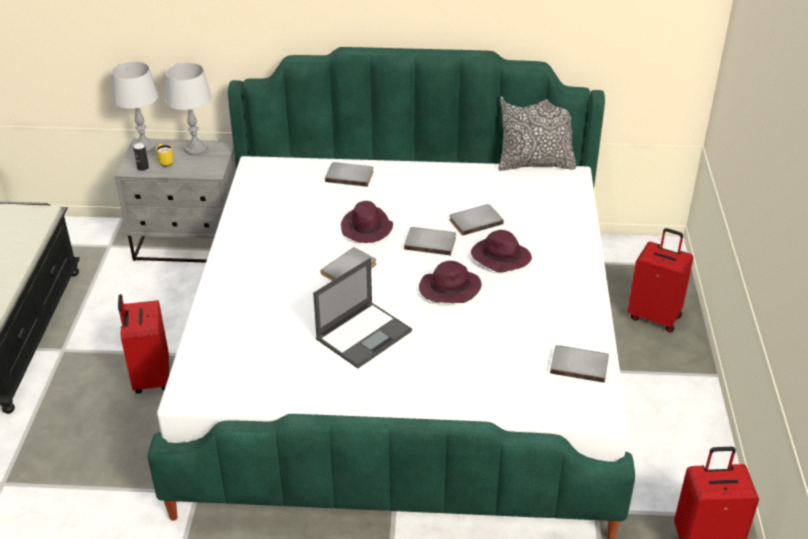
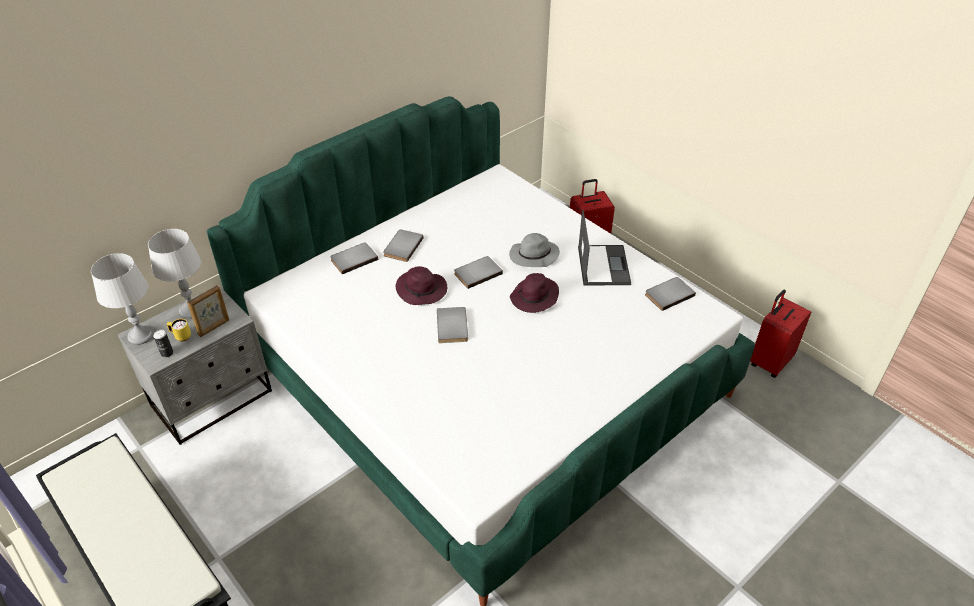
camera: 45 degrees left, 5 degrees up
(150, 378) = (326, 522): red suitcase -> none
(192, 168) = (214, 327): none -> picture frame
(364, 334) = (528, 364): laptop -> laptop (603, 265)
(475, 220) = (483, 241): grey book -> grey book (402, 246)
(499, 258) = (533, 256): purple hat -> grey hat
(535, 163) = (465, 179): pillow -> none

